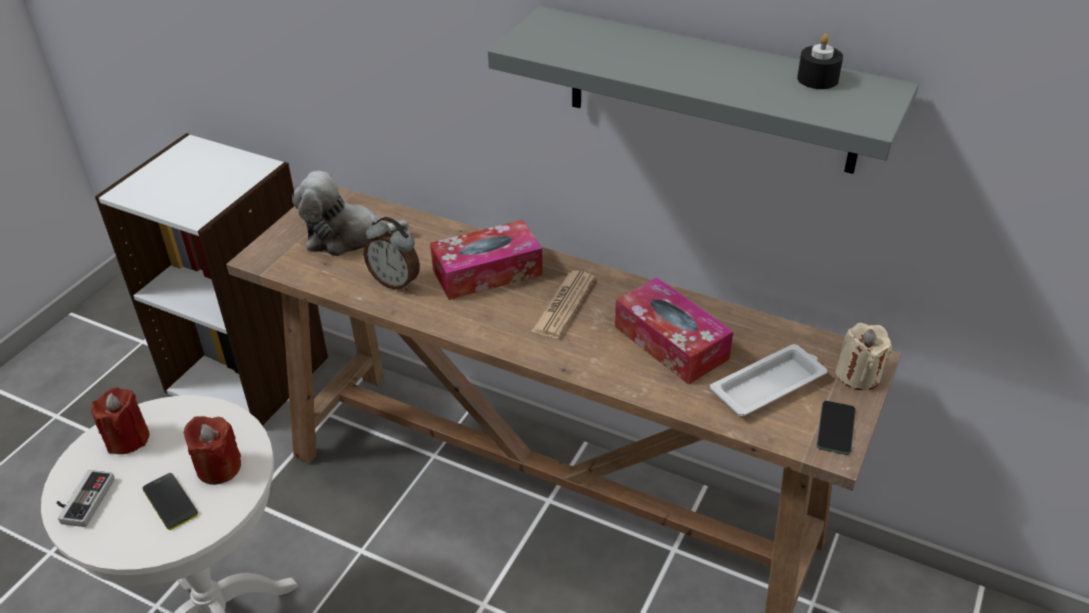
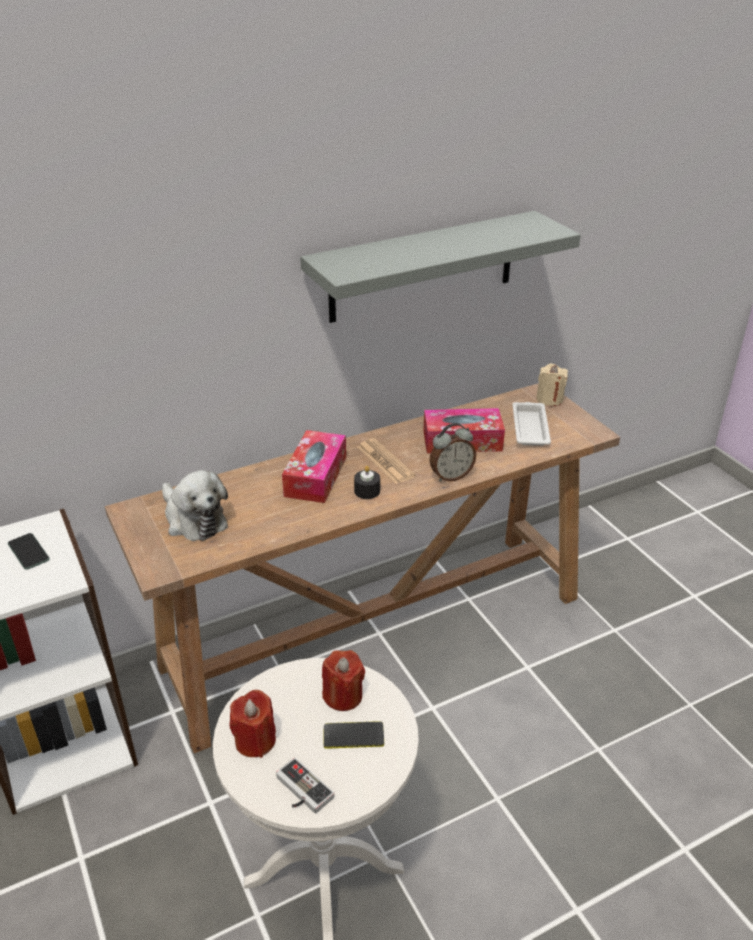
camera: 55 degrees left, 5 degrees down
(347, 237) = (193, 519): plush toy -> plush toy turned 75 degrees counterclockwise
(396, 282) = (276, 517): alarm clock -> alarm clock (451, 476)
(817, 79) = (501, 226): black candle -> black candle (367, 491)
(836, 428) = (580, 424): phone -> phone (28, 552)

